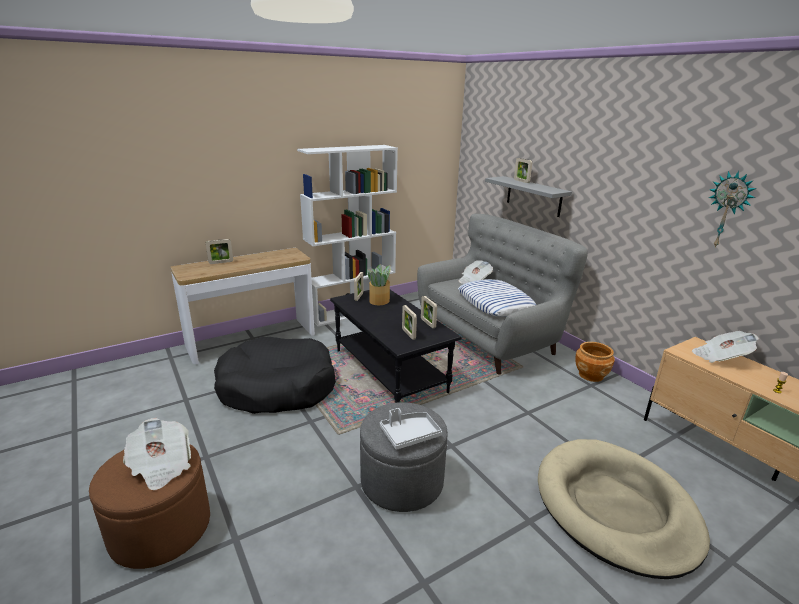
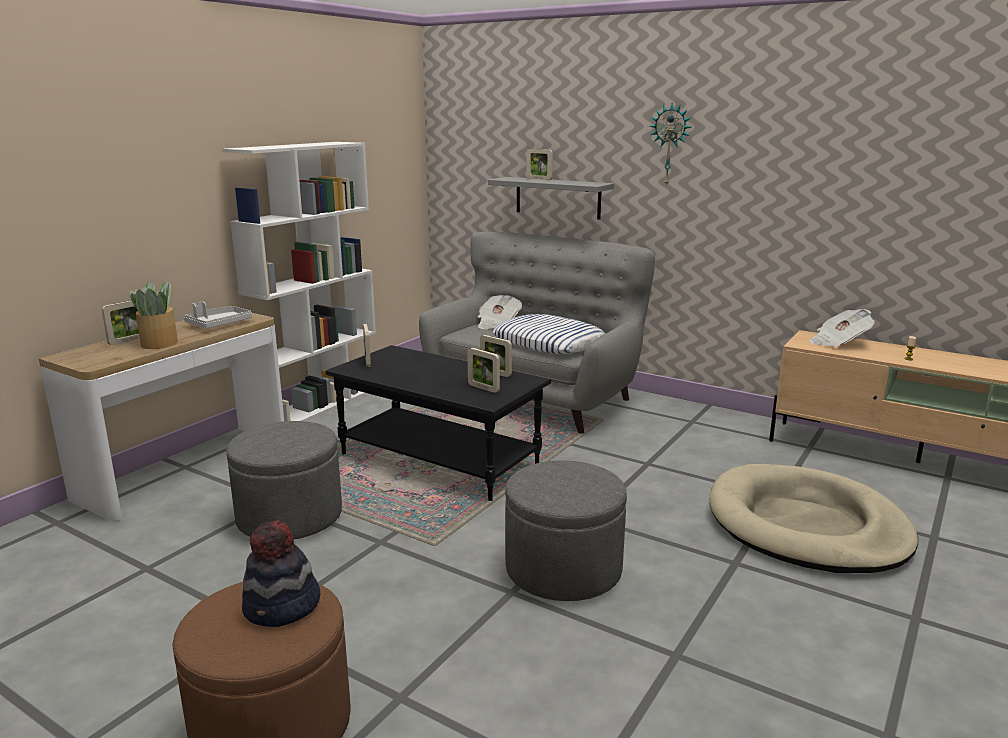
camera: 25 degrees left, 5 degrees down
(161, 466) = (282, 607): newspaper -> hat
(277, 387) = (290, 516): black dog bed -> grey ottoman
(380, 301) = (403, 361): potted plant -> potted plant (160, 343)
(409, 435) = (583, 489): grey tray -> grey tray (219, 324)
(591, 375) = (684, 411): brown planter -> none
(728, 210) = (812, 177): wall clock -> wall clock (670, 145)

